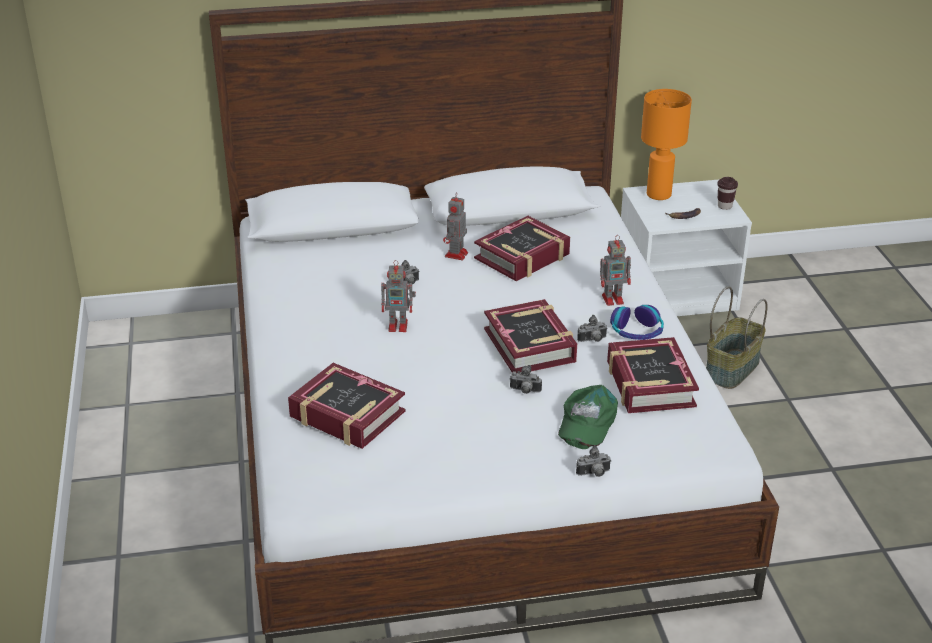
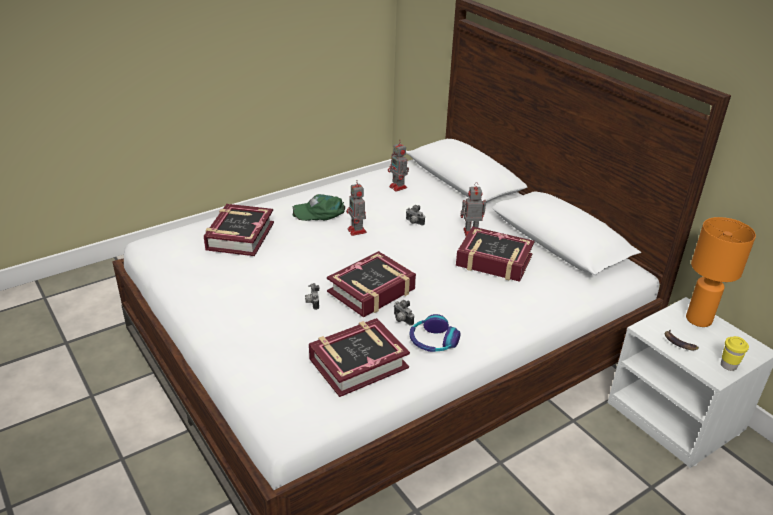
camera: 65 degrees right, 0 degrees up
(586, 422) = (287, 340): green cap -> green cap (320, 212)
(594, 474) = (222, 358): camera -> none
(614, 299) = (473, 319): toy robot -> toy robot (398, 187)
(724, 206) = (728, 365): brown cup -> yellow cup
(731, 368) = (590, 482): basket -> none

